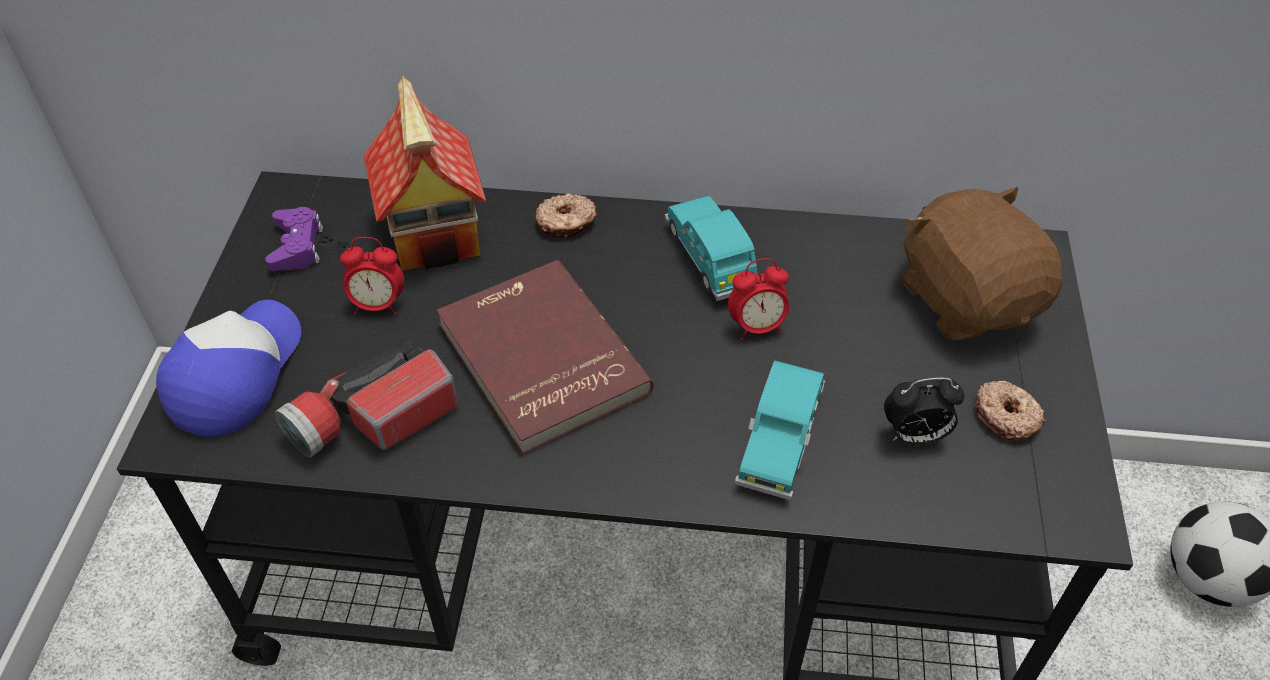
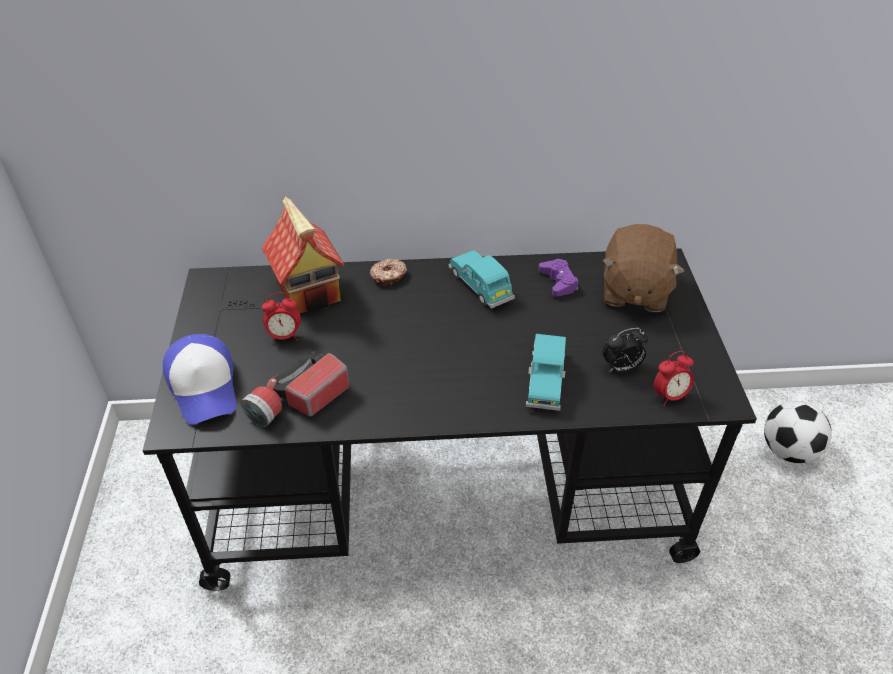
camera: 10 degrees left, 5 degrees down
(235, 373) = (204, 386): cap -> cap turned 150 degrees clockwise
(297, 246) = (224, 309): purple game controller -> purple game controller (558, 282)
(539, 360) = (391, 355): red book -> none
(757, 327) = (516, 321): alarm clock -> alarm clock (669, 396)
(967, 299) = (634, 291): brown plush toy -> brown plush toy turned 135 degrees counterclockwise
(1006, 416) = (670, 351): donut -> none

